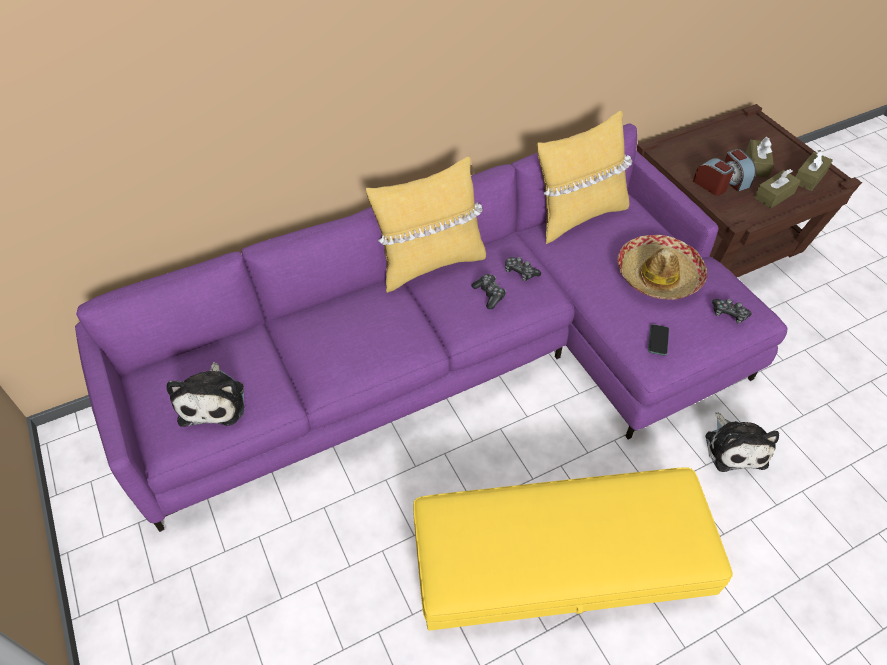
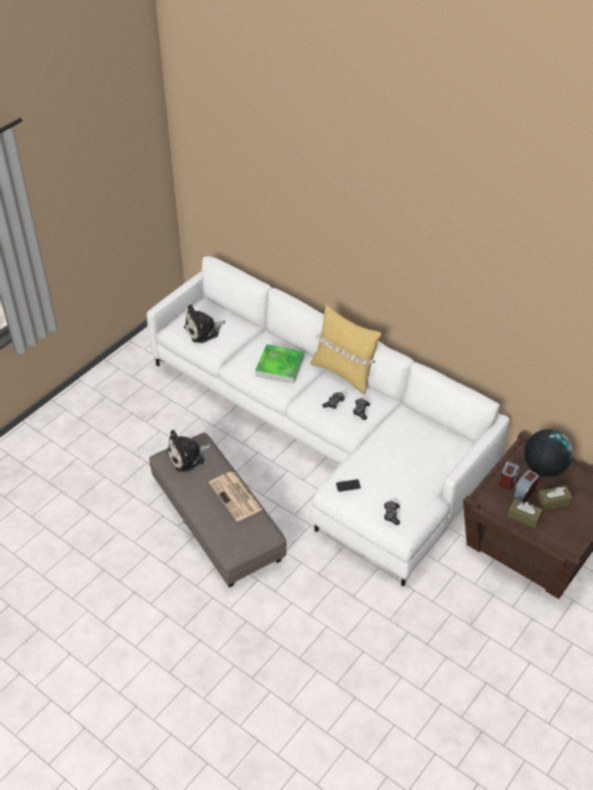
camera: 65 degrees right, 5 degrees down
(372, 328) = (280, 366): none -> tray
(458, 359) = (325, 435): purple sofa -> white sofa
(559, 563) = (217, 520): yellow ottoman -> grey ottoman
(577, 216) = (433, 425): yellow pillow -> none
(590, 501) = (236, 497): none -> newspaper
(658, 275) = (402, 473): hat -> none
(700, 151) = (544, 468): none -> globe
(734, 447) = (340, 585): plush toy -> plush toy (188, 456)
(809, 178) = (561, 534): brown tissue box -> none

